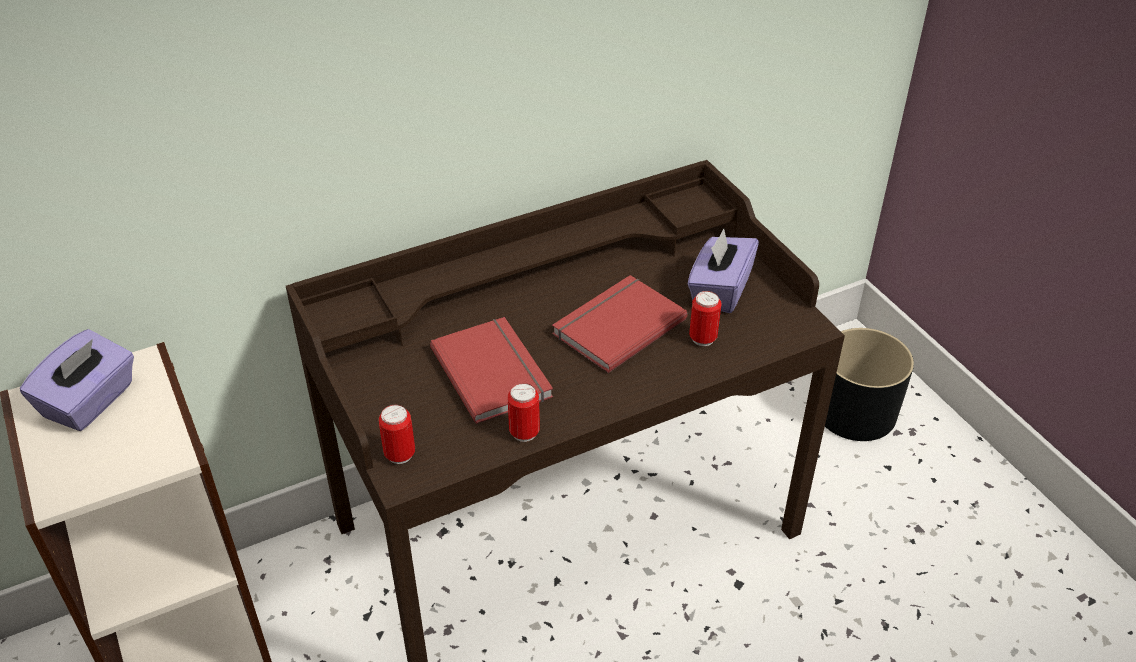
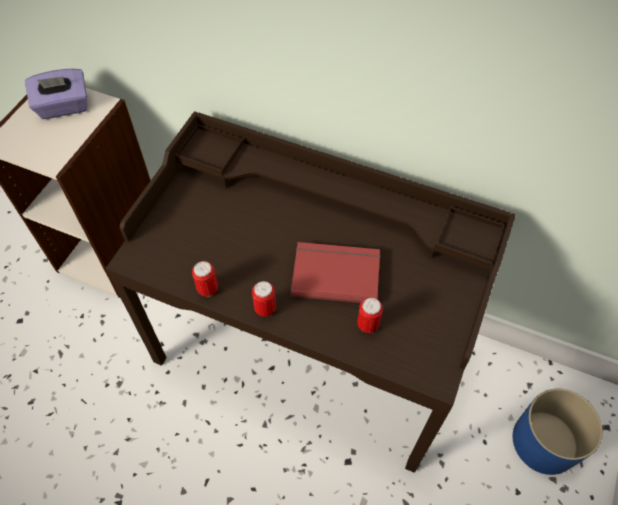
camera: 50 degrees right, 15 degrees up
(400, 454) = (146, 246): can -> can (265, 309)
(494, 371) = (242, 242): red book -> none
(719, 290) = (422, 305): purple tissue box -> none
(854, 412) = (543, 441): black planter -> blue planter

